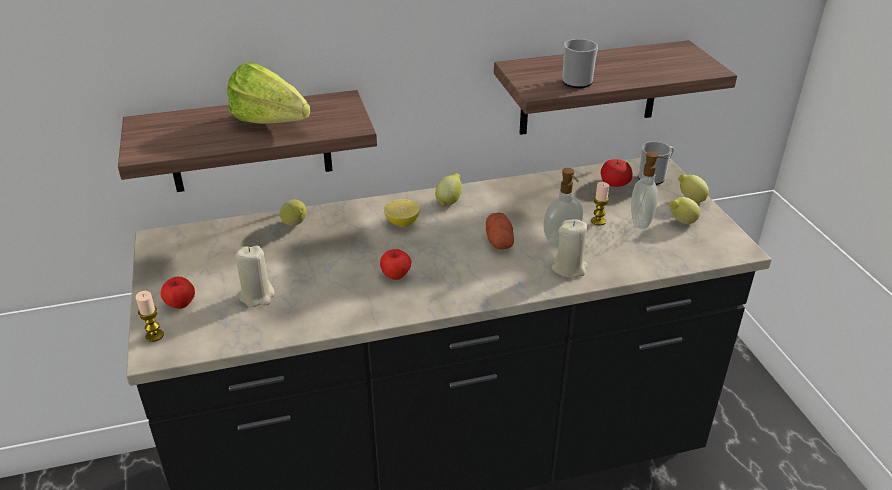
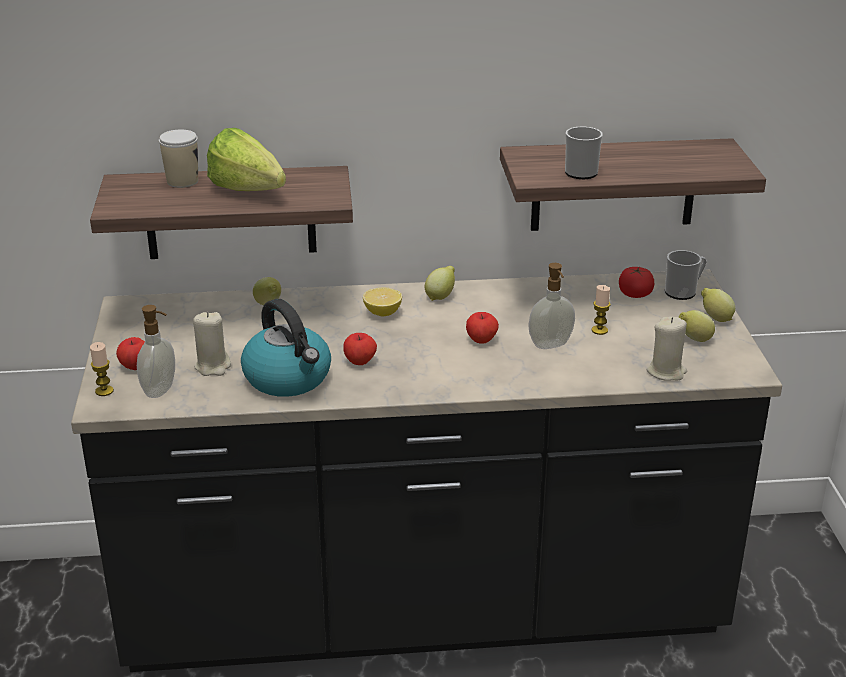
camera: 10 degrees right, 5 degrees down
(203, 118) = (182, 181): none -> cup
(333, 301) = (289, 378): none -> kettle
(499, 241) = (481, 340): potato -> apple
(569, 268) = (548, 372): beige candle -> beige candle (666, 372)
(642, 222) = (649, 335): soap dispenser -> soap dispenser (161, 390)

